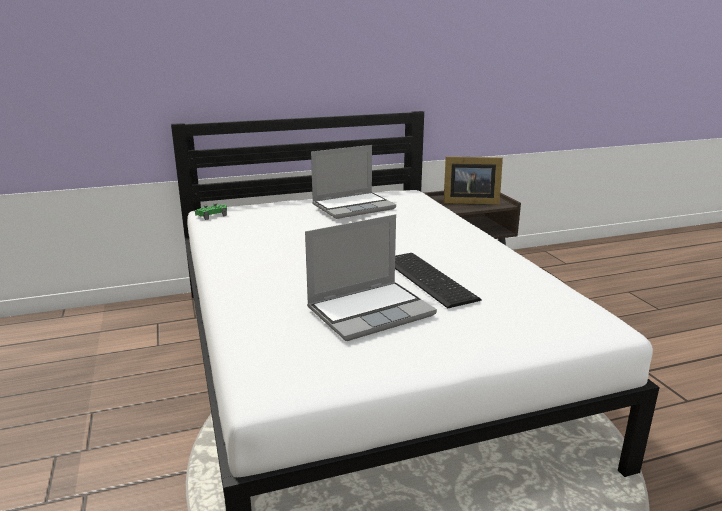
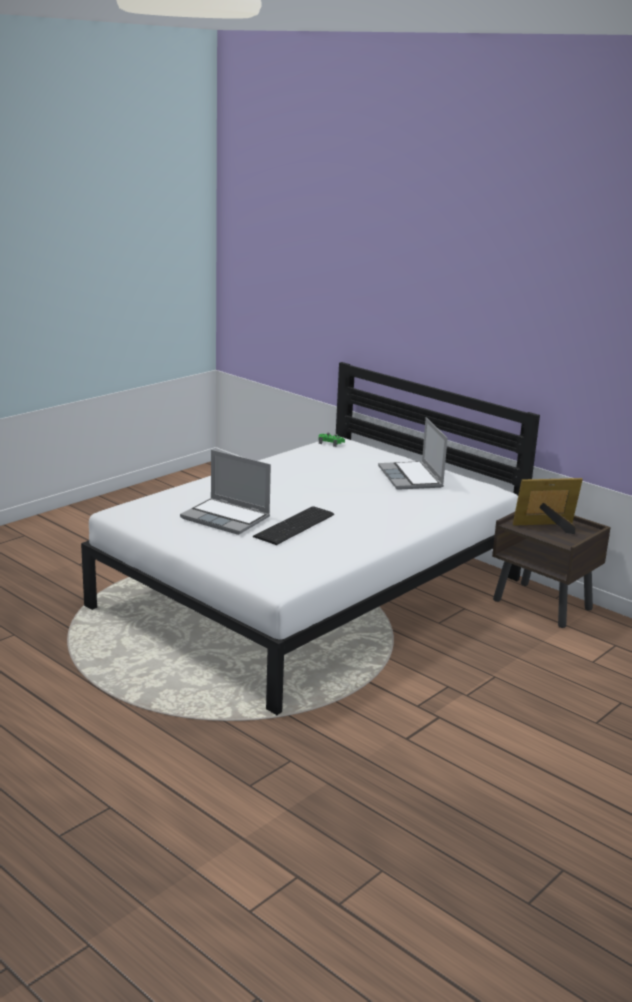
camera: 60 degrees right, 0 degrees up
(354, 206) = (411, 478): laptop -> laptop turned 45 degrees clockwise
(468, 202) = (547, 527): picture frame -> picture frame turned 105 degrees clockwise

